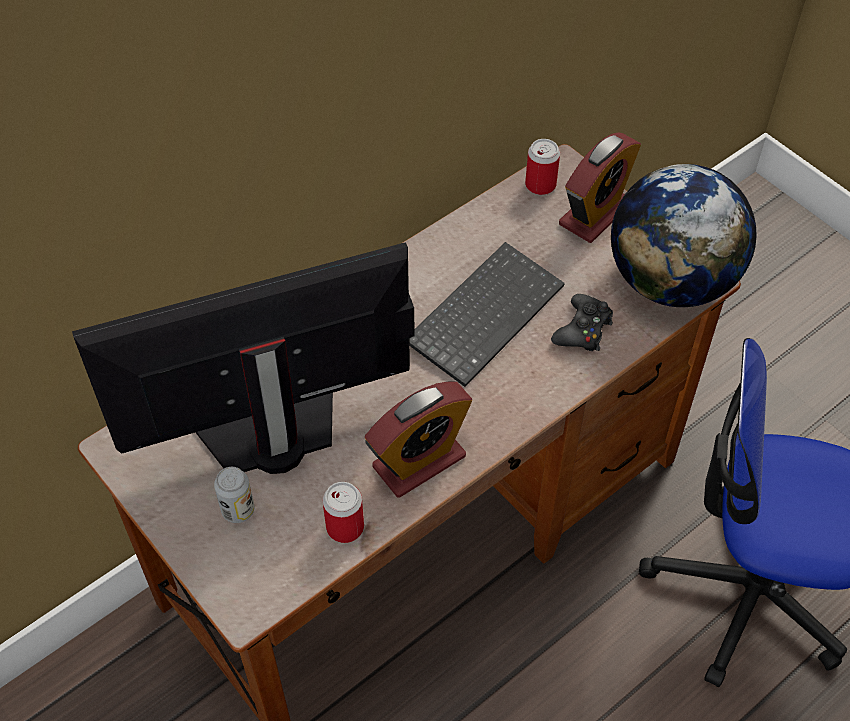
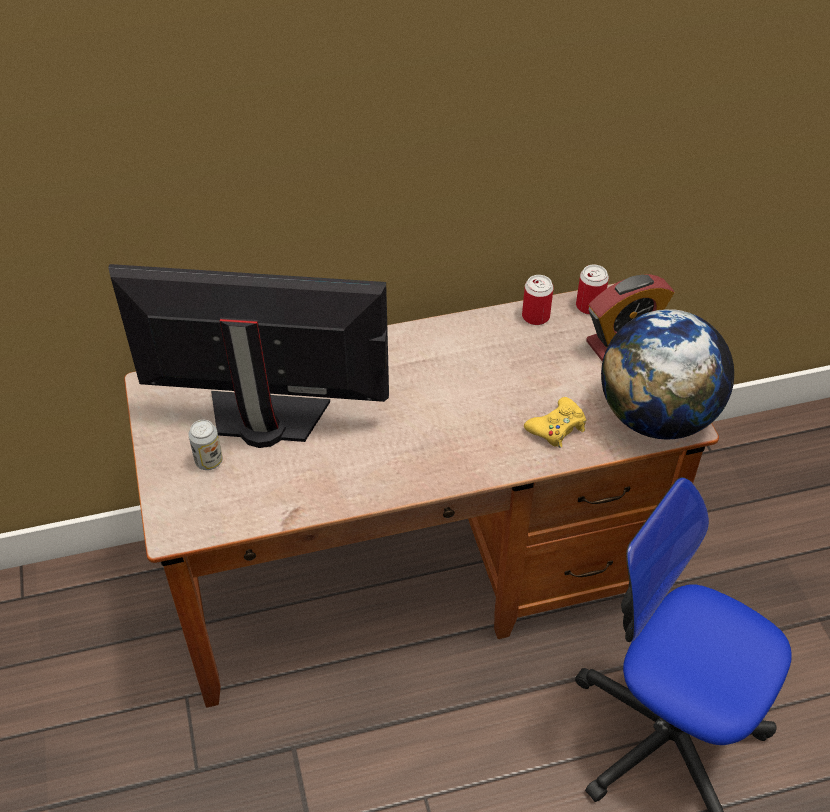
camera: 25 degrees right, 5 degrees down
(345, 527) = (279, 503): can -> can (535, 316)
(419, 461) = (364, 478): alarm clock -> none
(484, 312) = (483, 387): keyboard -> none
(583, 330) = (557, 428): black game controller -> yellow game controller

